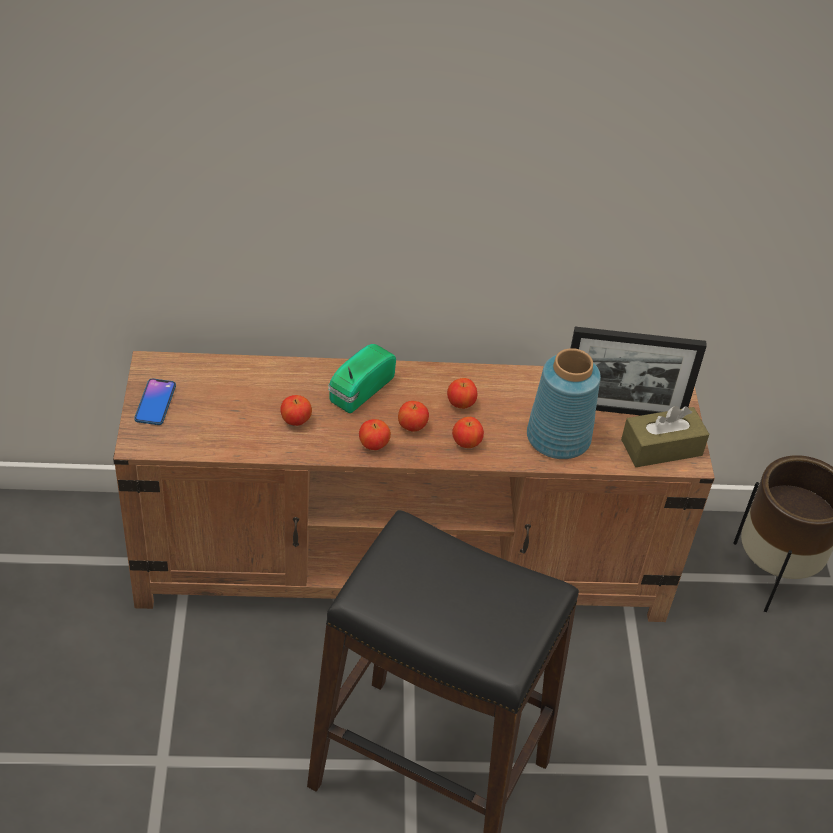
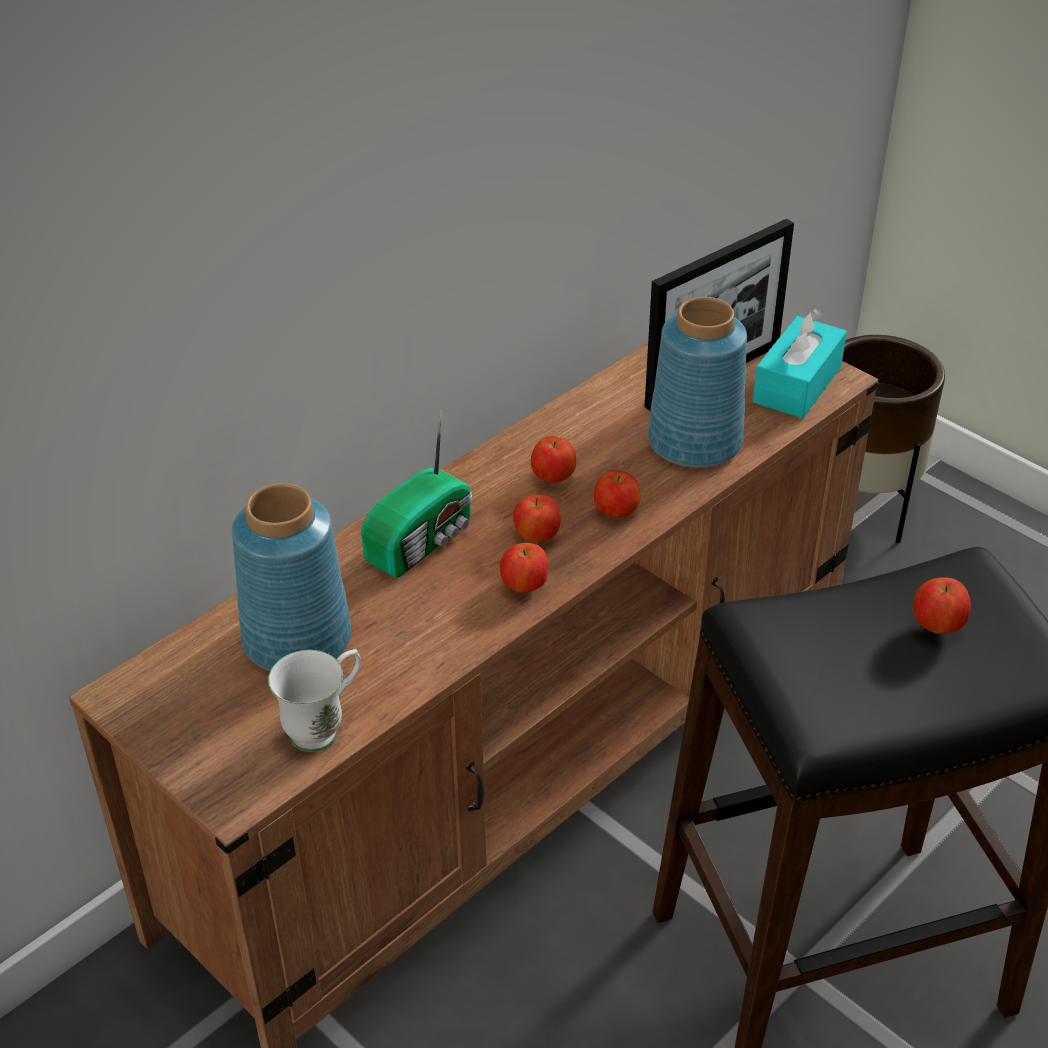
camera: 40 degrees left, 5 degrees down
(155, 402) = (190, 734): phone -> none
(208, 441) = (324, 727): none -> white mug
(247, 395) = (298, 640): none -> blue vase
(296, 421) = (399, 625): apple -> apple (937, 626)
(358, 390) = (423, 541): radio -> radio turned 135 degrees counterclockwise
(661, 447) = (797, 384): brown tissue box -> turquoise tissue box

